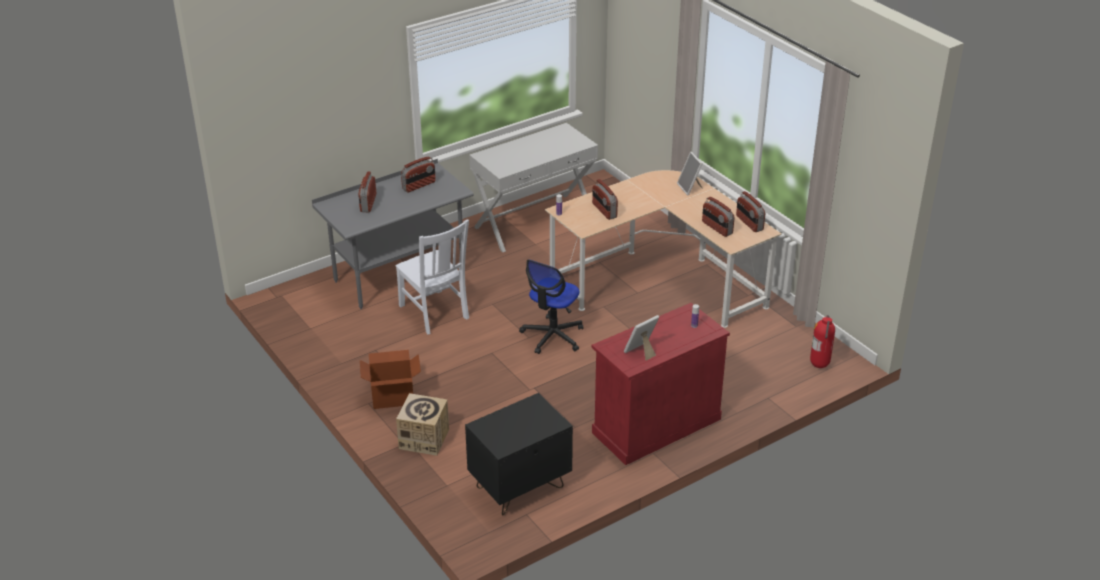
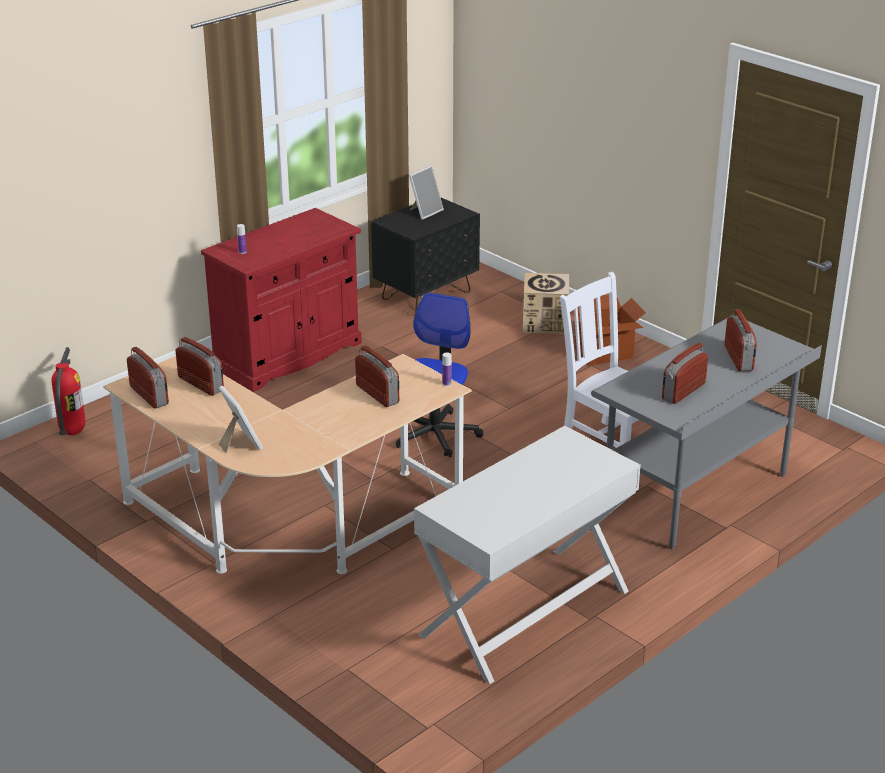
camera: 170 degrees right, 5 degrees down
(641, 352) = (303, 226): picture frame -> picture frame (425, 212)

